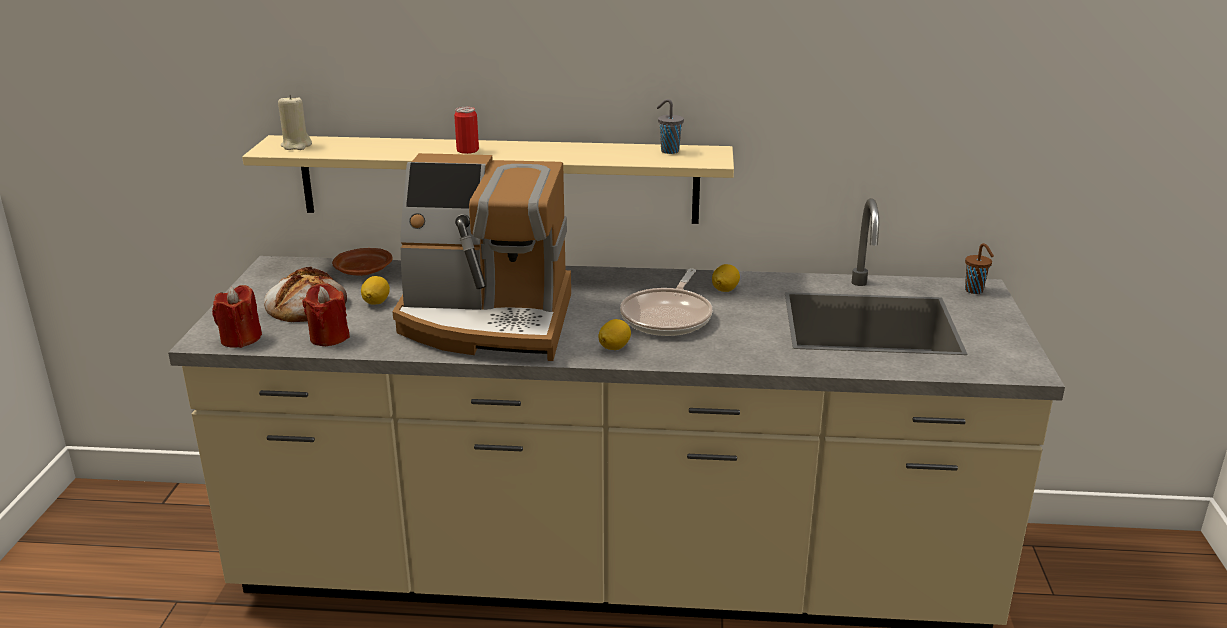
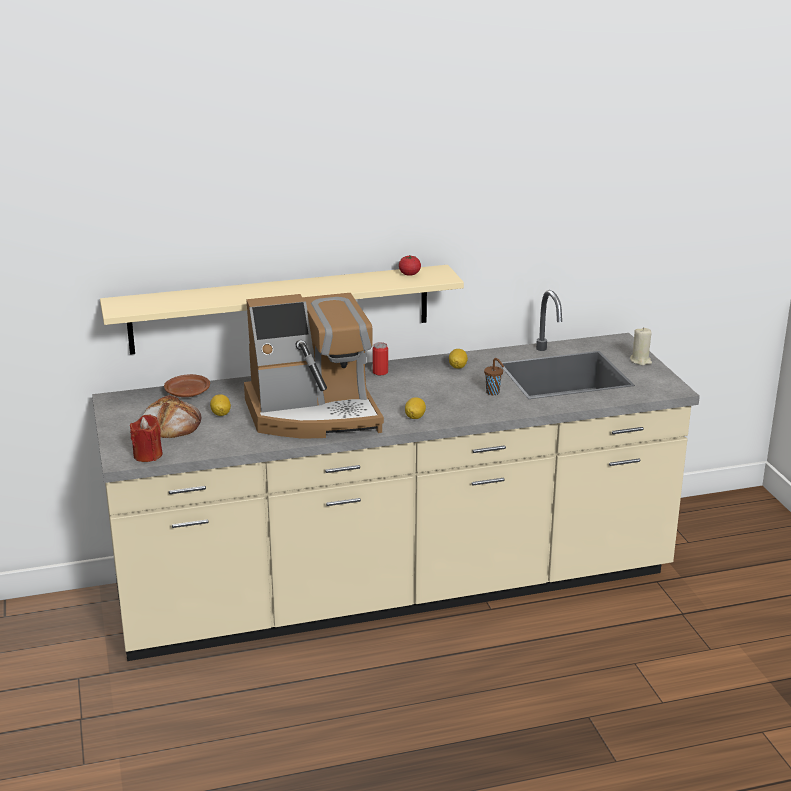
camera: 20 degrees left, 0 degrees up
(296, 146) = (135, 304): beige candle -> beige candle (640, 361)
(329, 337) = (212, 443): red candle -> none
(467, 150) = (268, 291): can -> can (380, 372)
(668, 151) = (409, 274): grey cup -> tomato
(668, 317) = (434, 391): frying pan -> none
(975, 291) = (617, 343): brown cup -> brown cup (493, 393)

